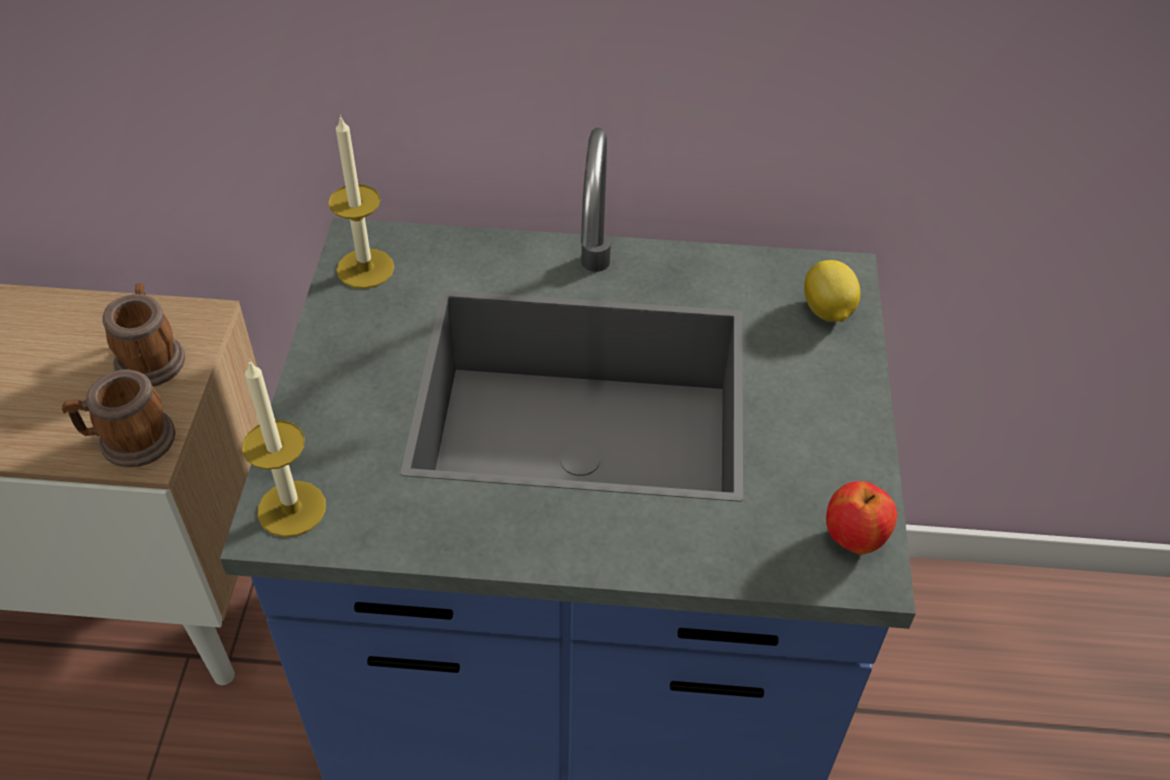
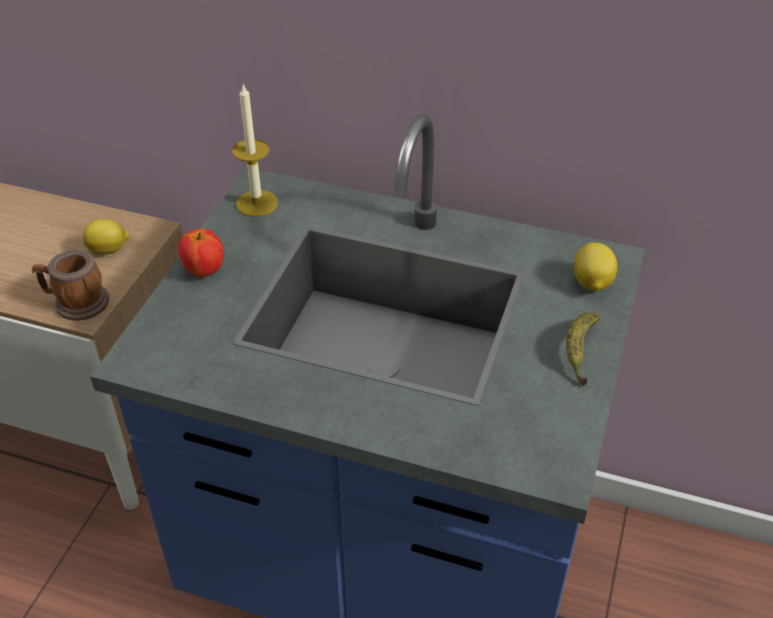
camera: 15 degrees right, 5 degrees down
(151, 356) = (109, 250): mug -> lemon
(291, 508) = (149, 352): candle -> none
(842, 406) = (579, 352): none -> banana
(853, 539) = (555, 448): apple -> apple (204, 271)

